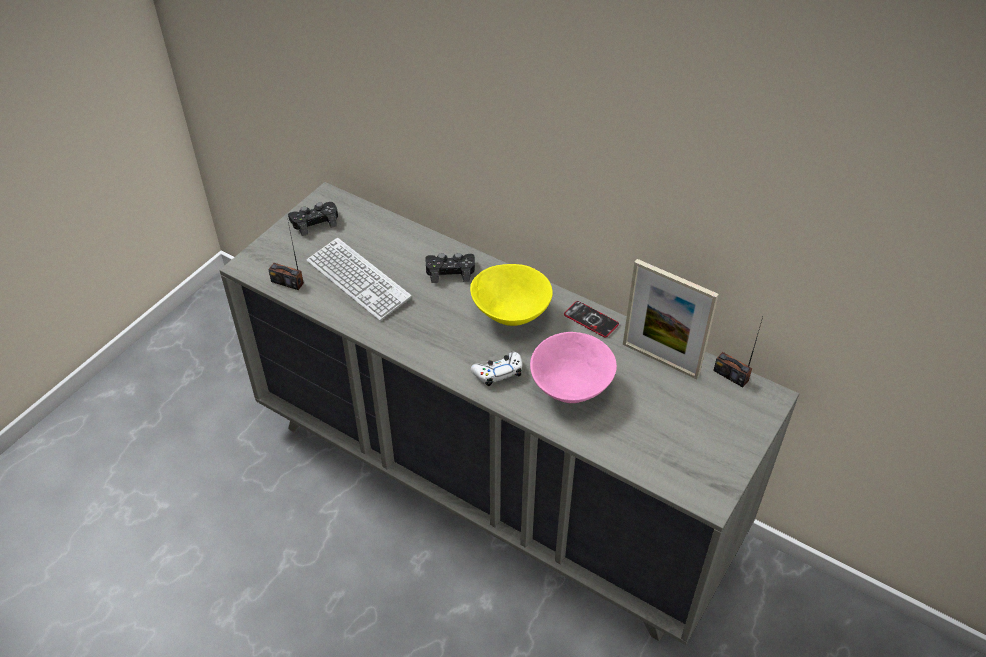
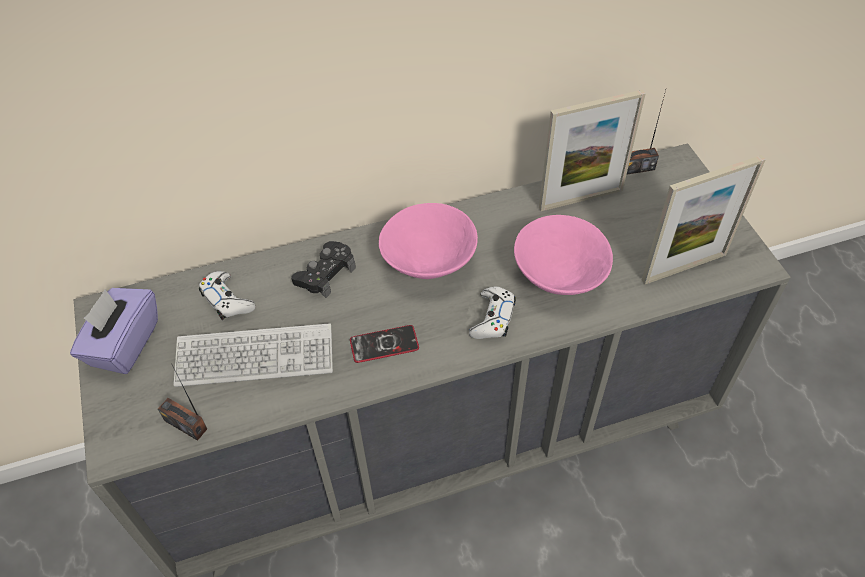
camera: 50 degrees left, 5 degrees up
(287, 282) = (186, 424): radio -> radio turned 60 degrees clockwise
(315, 222) = (124, 344): black game controller -> purple tissue box
(386, 242) = (227, 300): none -> white game controller
(510, 313) = (427, 263): yellow bowl -> pink bowl
(591, 320) = (492, 213): phone -> phone (384, 344)
(658, 454) = (684, 267): none -> picture frame

